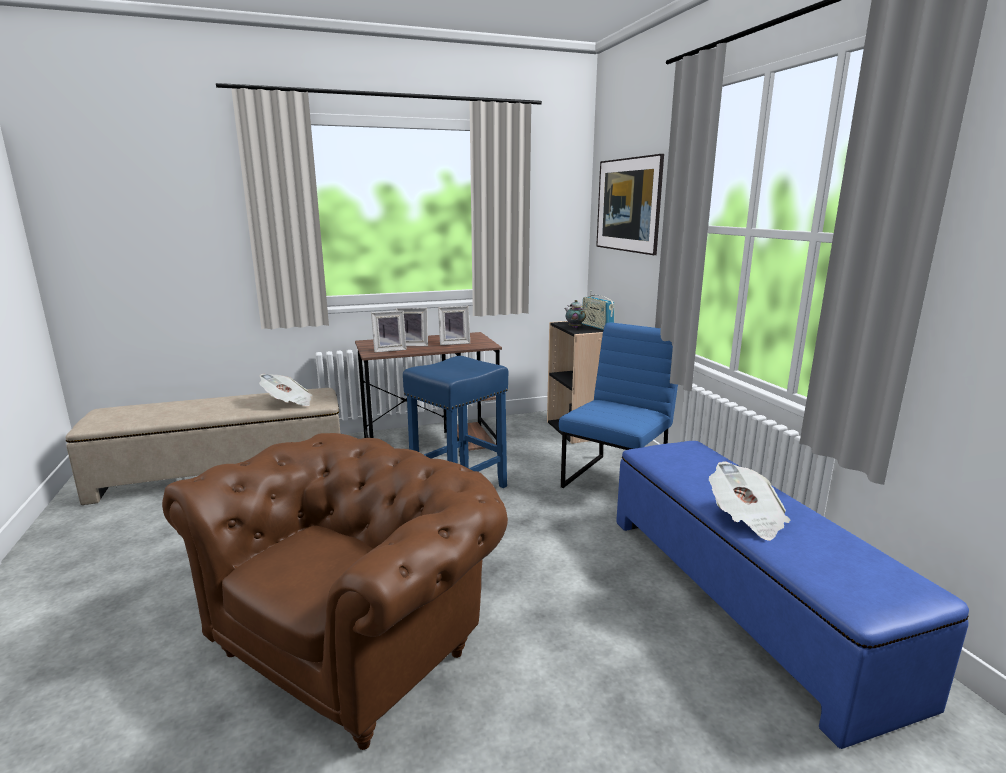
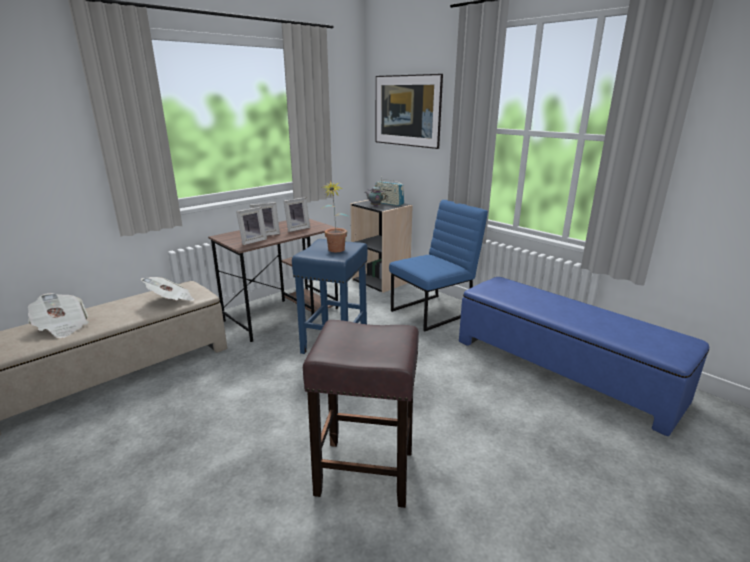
camera: 25 degrees left, 5 degrees up
(359, 642) = (367, 472): brown armchair -> brown stool
(457, 370) = (335, 251): none -> potted plant
(617, 479) = (433, 312): blue chair -> blue chair turned 45 degrees clockwise
(746, 519) = (577, 320): newspaper -> newspaper (62, 327)

